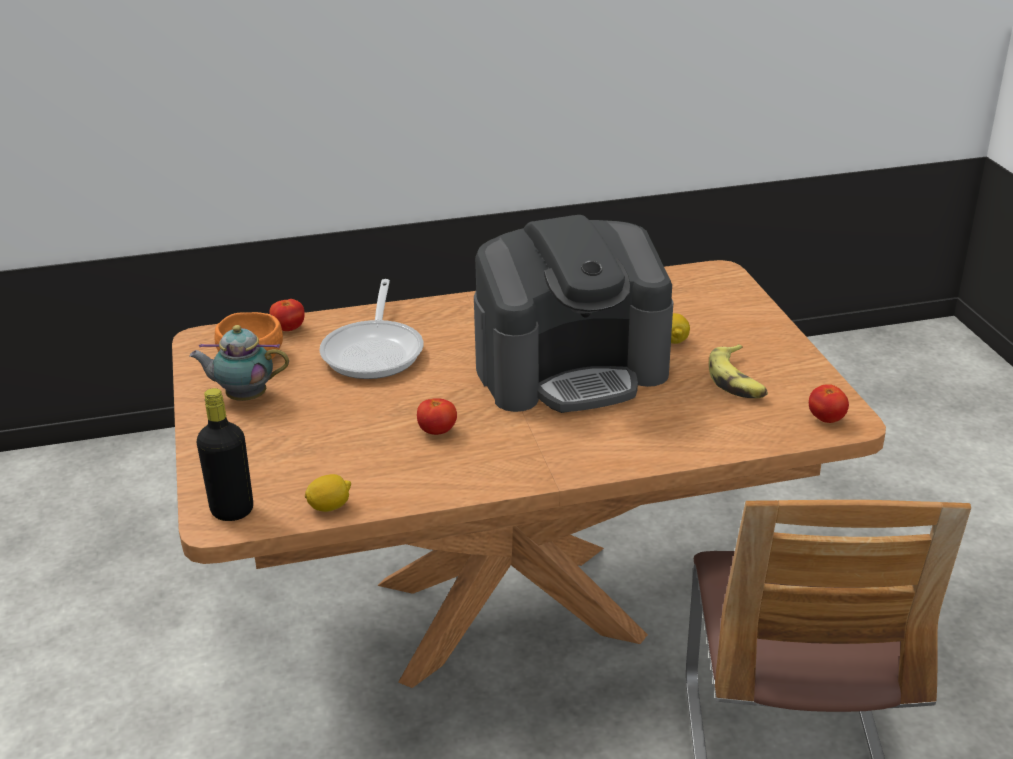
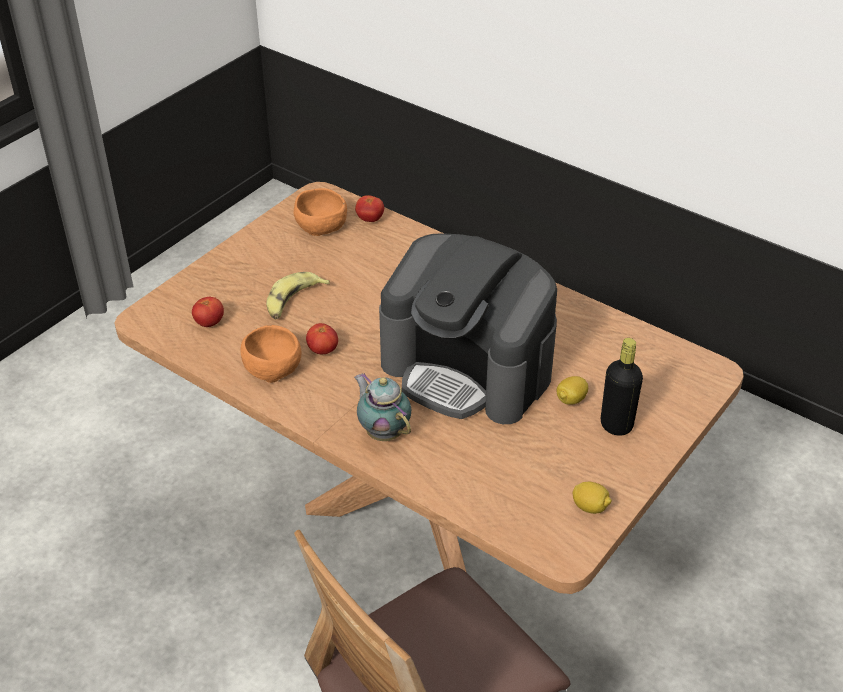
camera: 50 degrees right, 10 degrees up
(232, 511) = (159, 318): black bottle -> black bottle (616, 425)
(244, 397) = (274, 250): teapot -> teapot (383, 432)
(330, 506) = (199, 353): lemon -> lemon (590, 507)
(375, 351) = (387, 269): frying pan -> none
(418, 469) = (273, 366): none -> orange bowl
(738, 380) = (553, 462): banana -> banana (293, 301)
(826, 419) = (553, 538): tomato -> tomato (209, 323)

